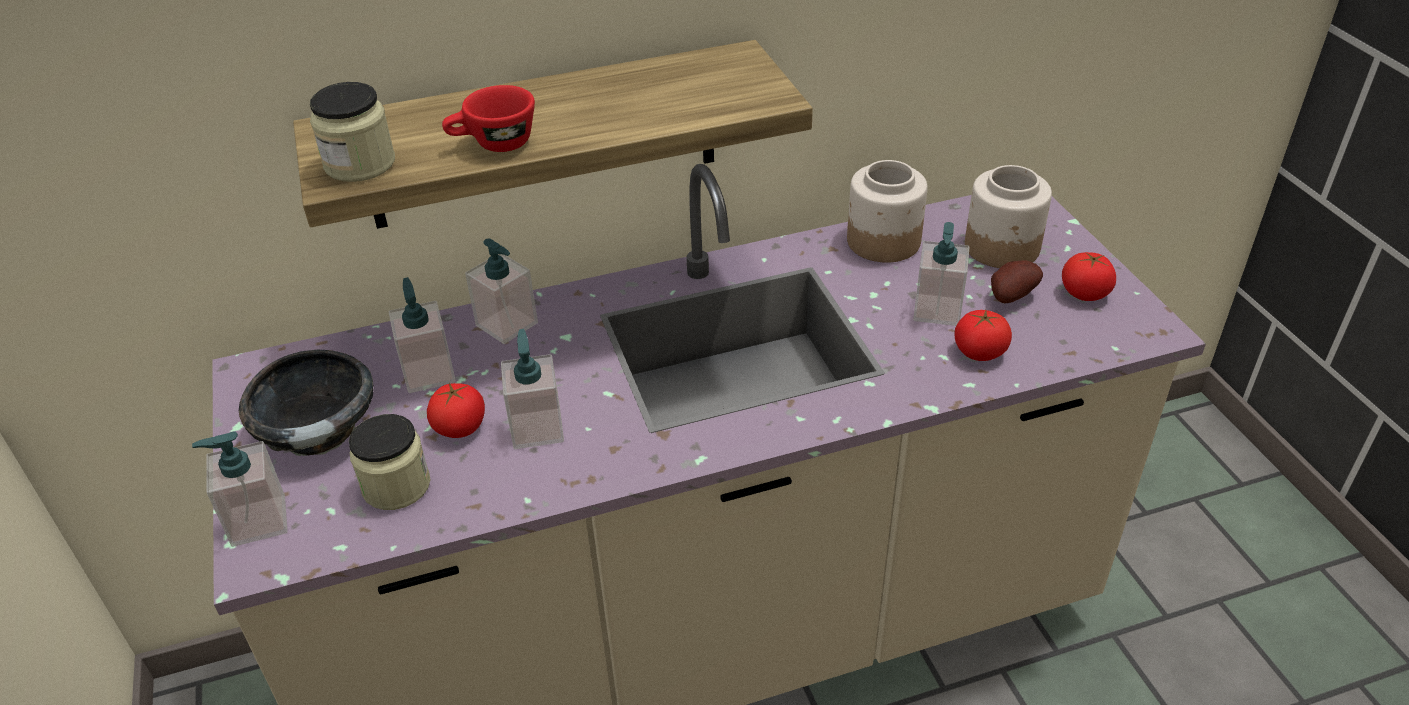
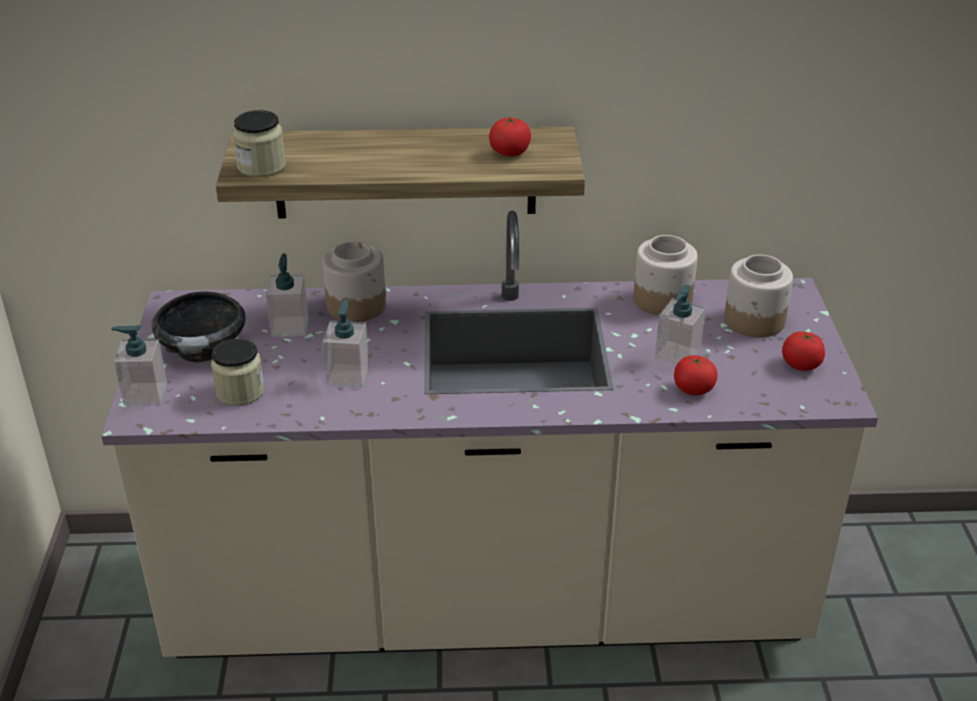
camera: 15 degrees right, 5 degrees down
(460, 428) = (296, 365): tomato -> tomato (509, 153)
(494, 145) = (353, 168): red cup -> none
(507, 324) = (356, 305): soap dispenser -> jar
(1009, 296) = (740, 356): potato -> none

